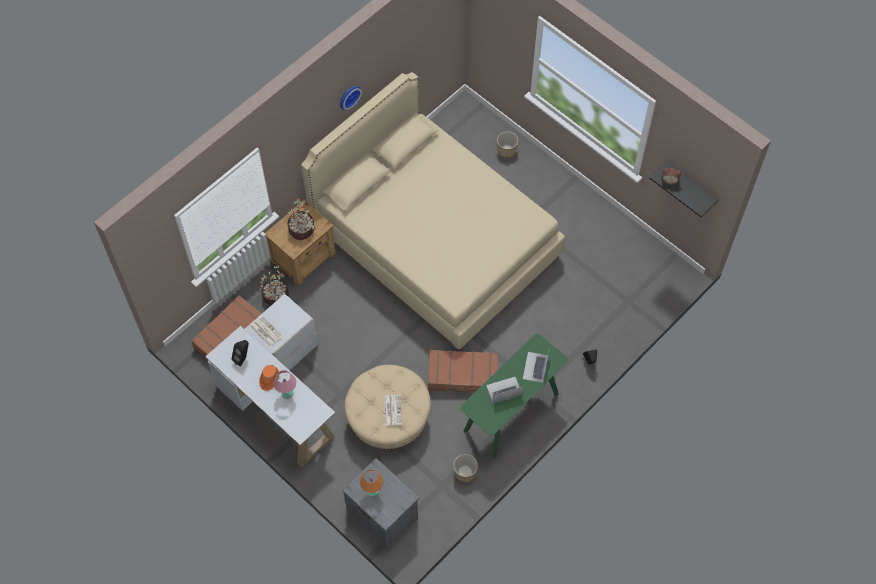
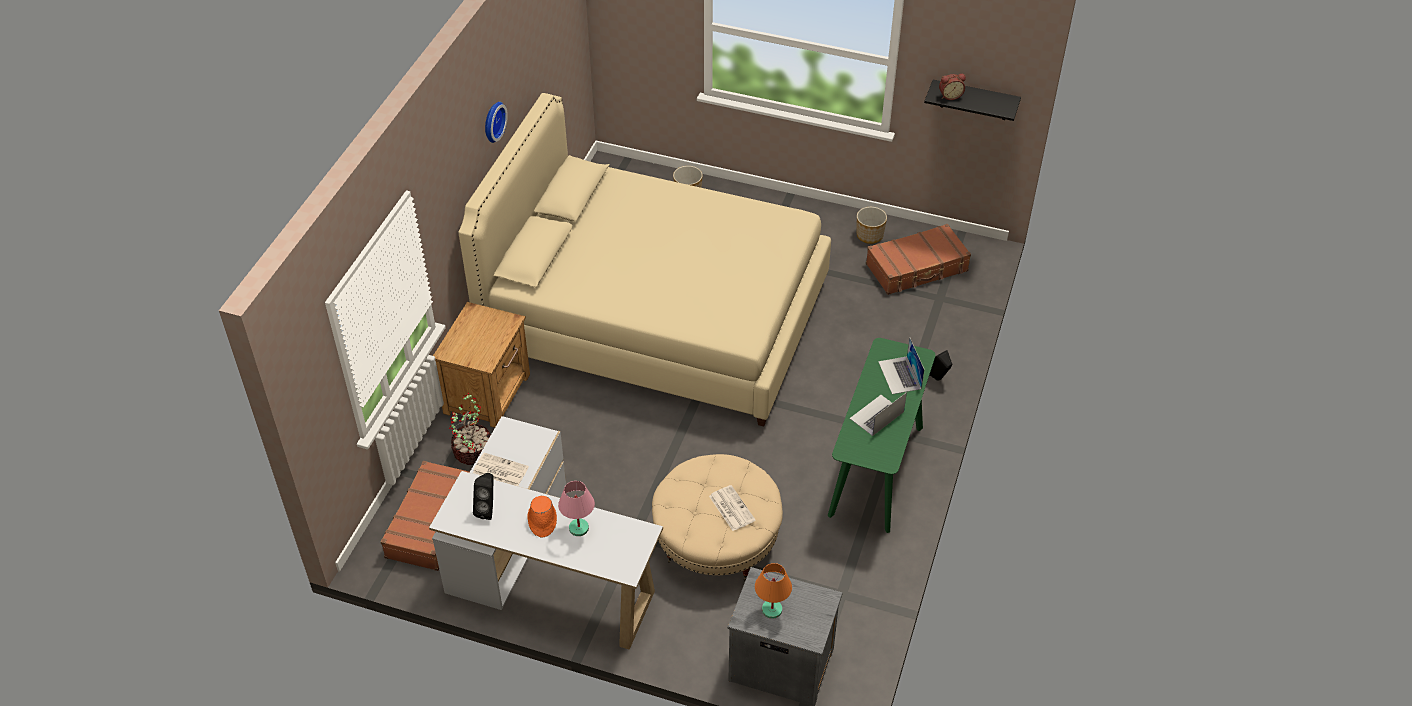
camera: 25 degrees left, 15 degrees down
(302, 230) = (485, 335): potted plant -> none
(463, 376) = (786, 452): brown suitcase -> brown suitcase (917, 268)
(465, 472) = (861, 565): planter -> planter (869, 235)

